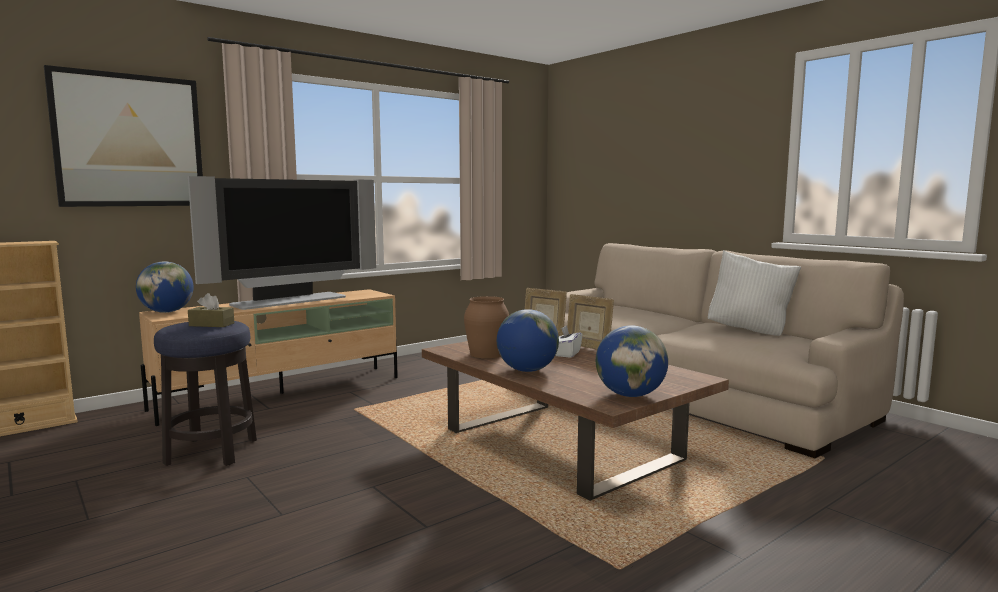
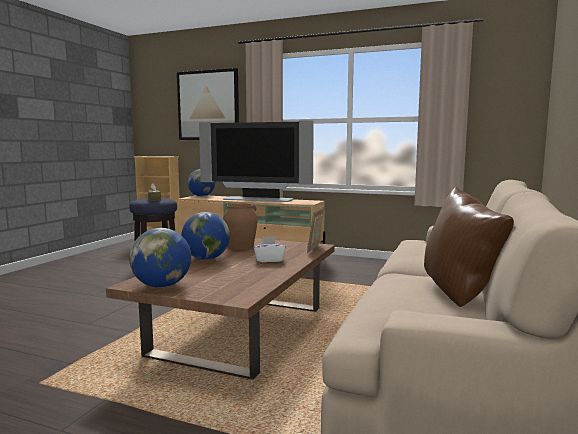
camera: 60 degrees right, 0 degrees up
(588, 347) = (300, 262): picture frame -> none
(750, 331) = (461, 294): white pillow -> brown pillow

